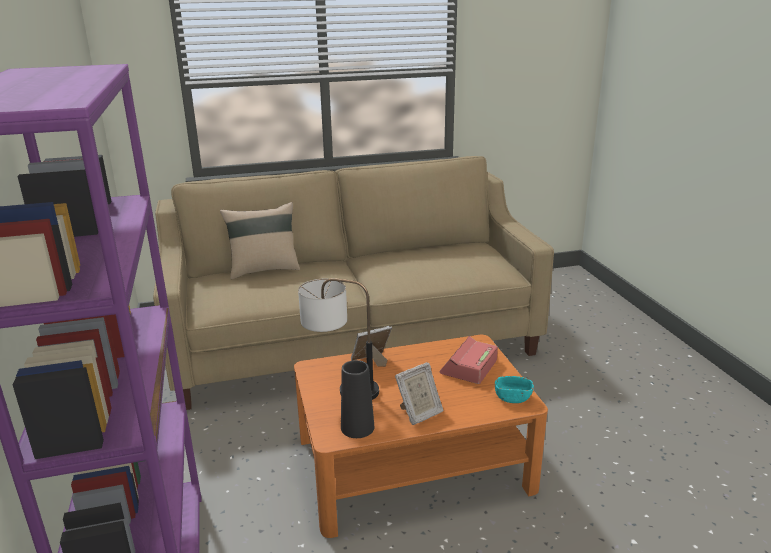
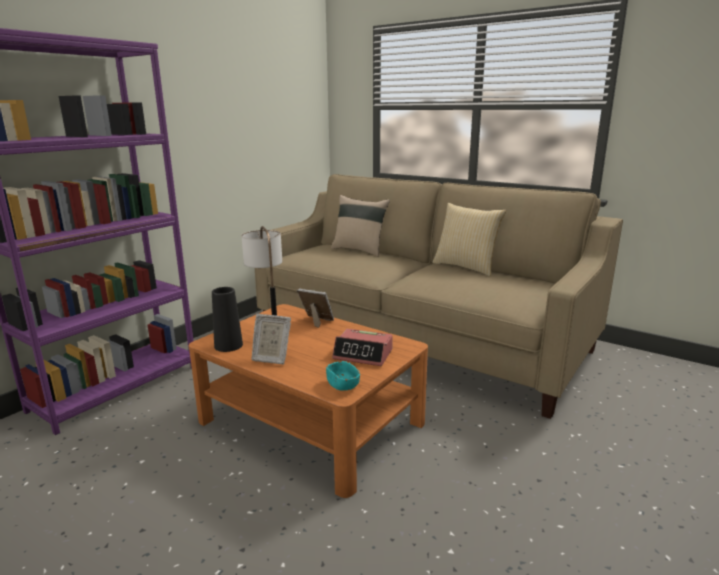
camera: 50 degrees right, 5 degrees down
(396, 251) = (466, 267): none -> pillow
(469, 367) = (363, 354): alarm clock -> alarm clock turned 150 degrees counterclockwise

